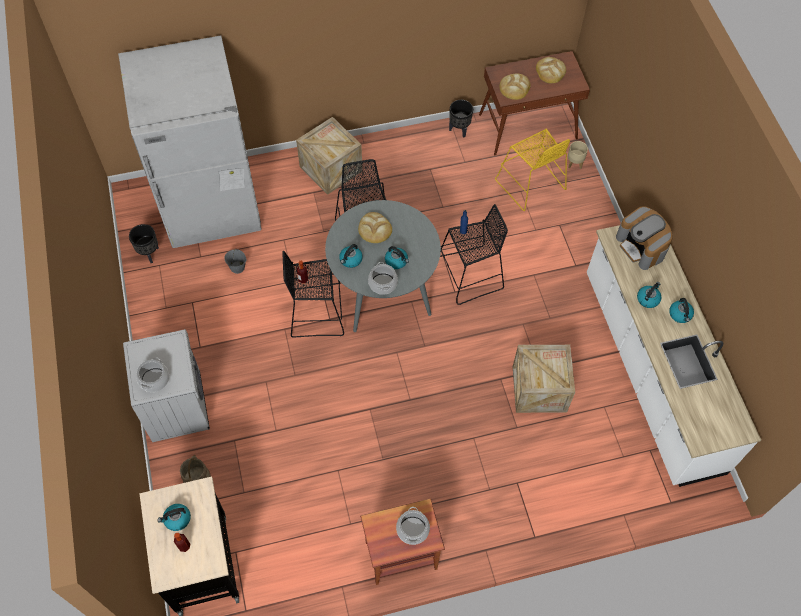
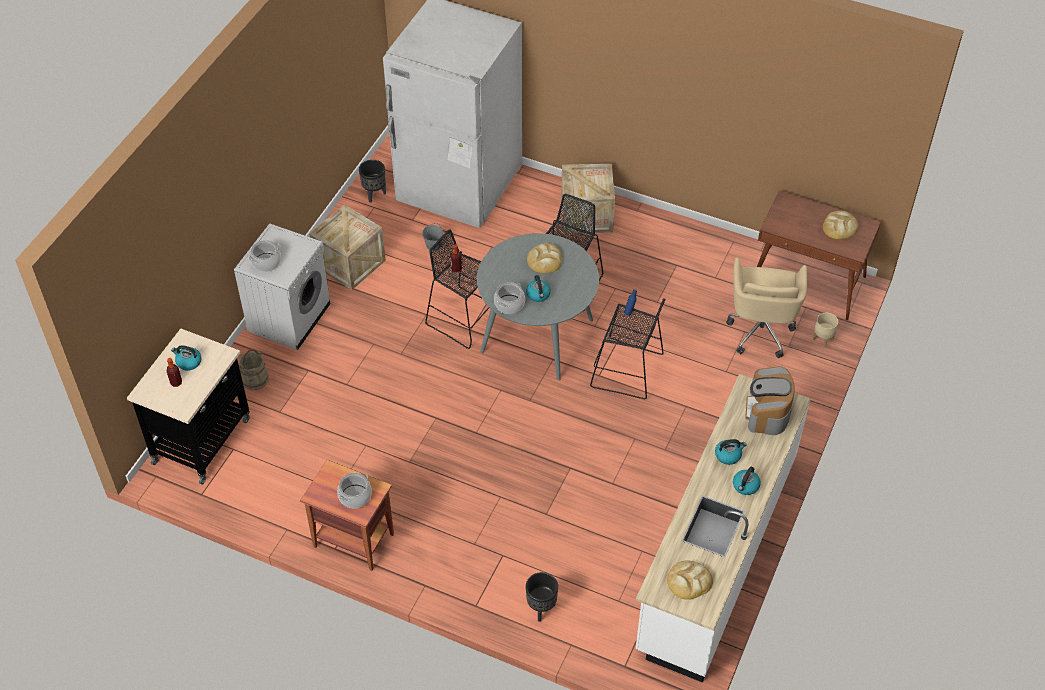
camera: 40 degrees right, 10 degrees down
(350, 260) = (501, 271): kettle -> none
(459, 130) = (737, 248): black planter -> black planter (541, 609)
(514, 88) = (789, 222): bread -> bread (689, 581)
(530, 183) = (760, 331): yellow stool -> beige office chair
(539, 389) = (596, 498): crate -> crate (350, 263)

